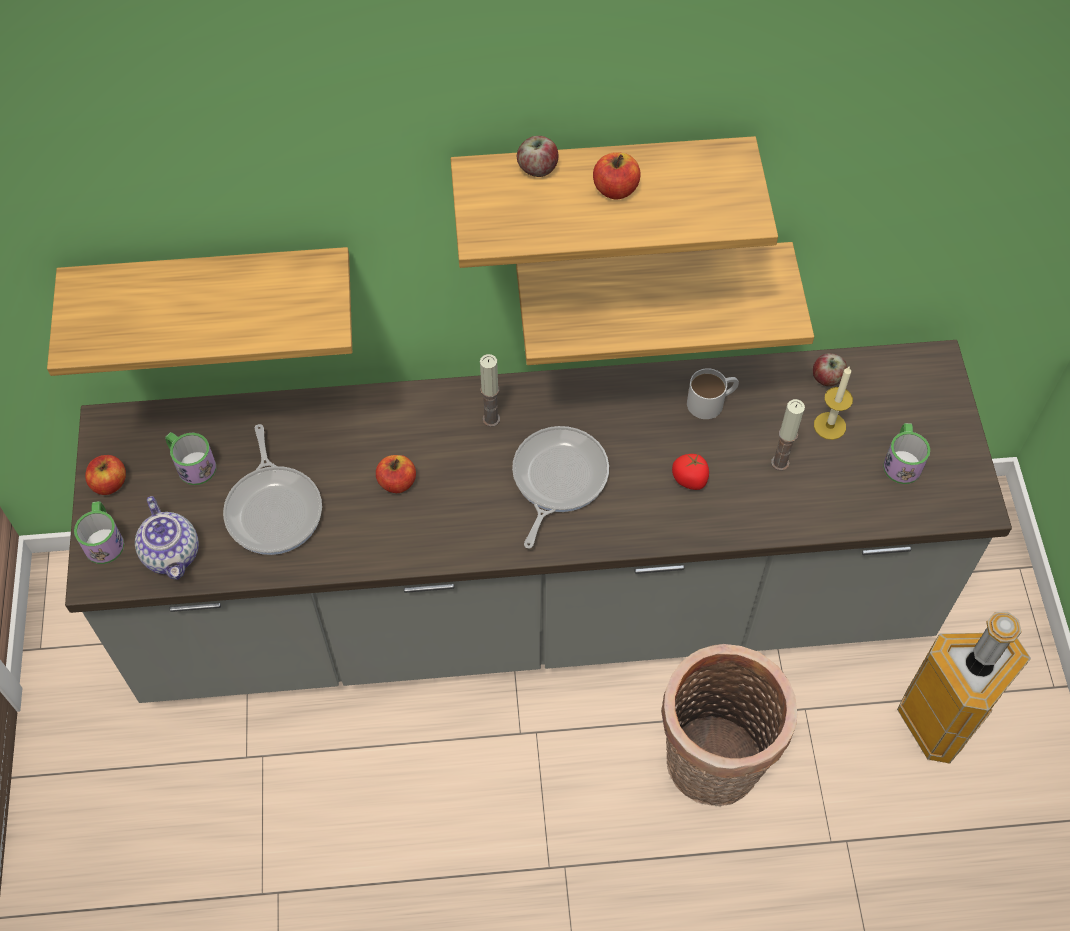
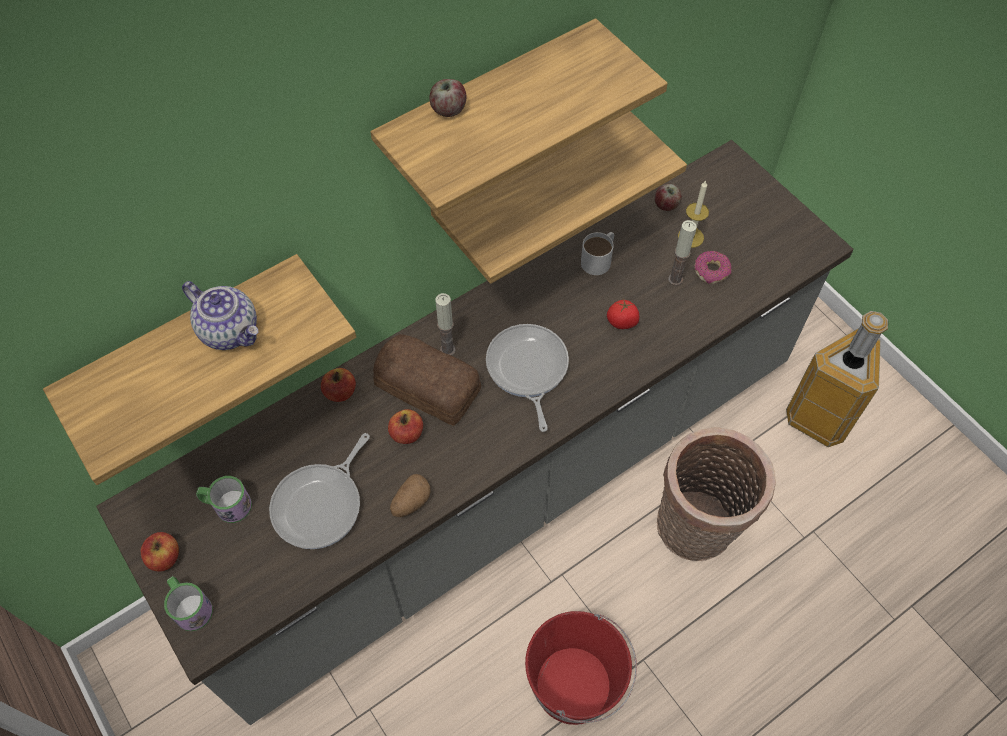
camera: 30 degrees left, 0 degrees up
(173, 554) = (259, 586): teapot -> teapot (230, 330)
(274, 509) = (321, 505): frying pan -> frying pan turned 75 degrees clockwise
(358, 550) = (410, 502): none -> potato
(448, 444) = (427, 385): none -> bread
(477, 850) = (575, 685): none -> red bucket
(615, 189) = (521, 100): apple -> apple (340, 392)
(826, 473) = (711, 271): none -> donut
(902, 460) = (754, 238): mug -> none

